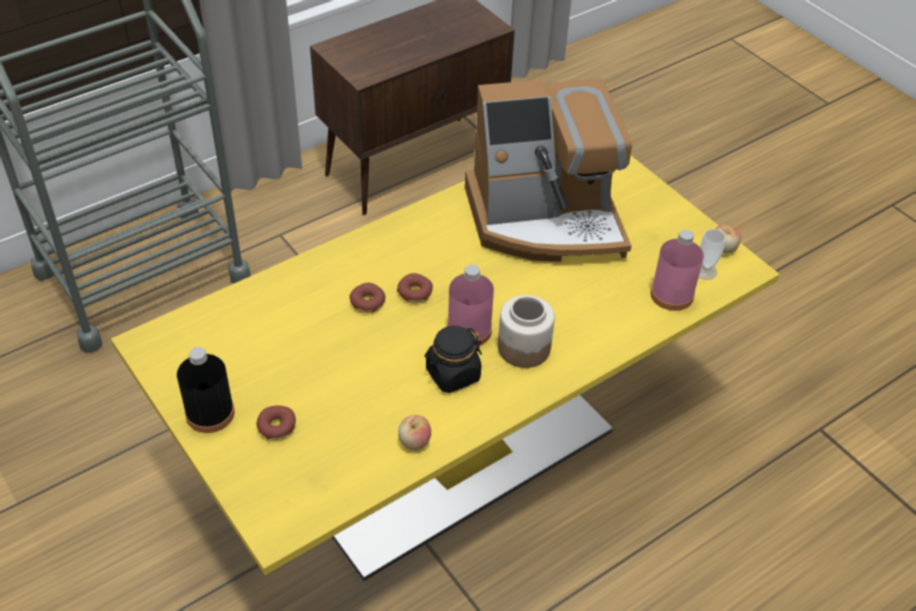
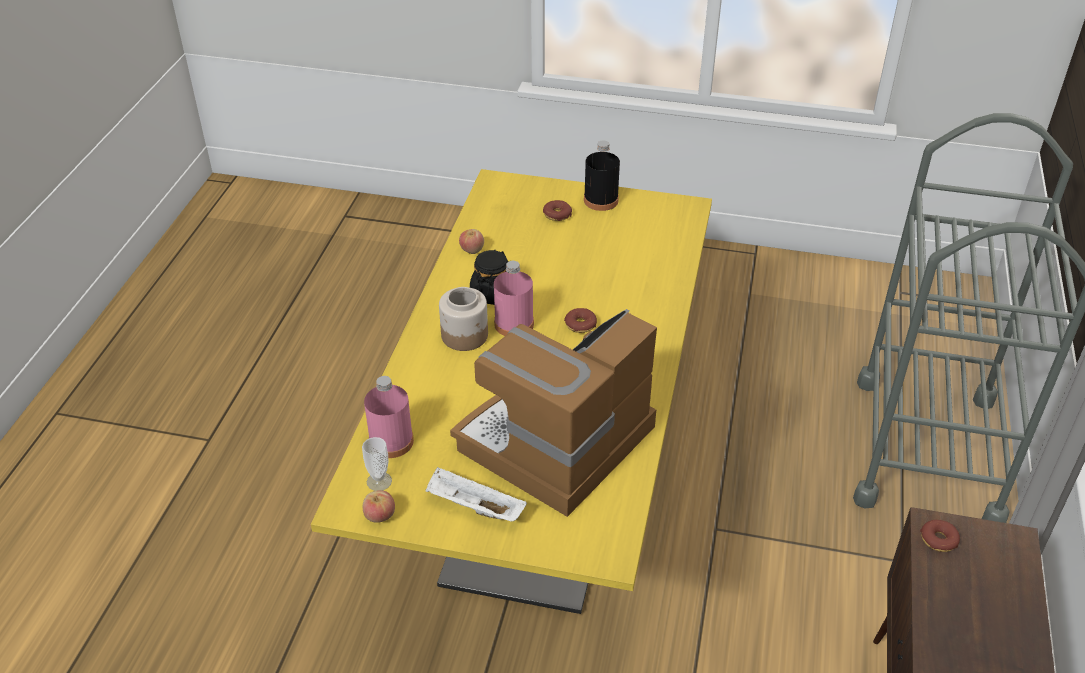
camera: 140 degrees right, 5 degrees down
(367, 302) = (602, 300): donut -> donut (938, 540)
(650, 215) = (473, 507): none -> white tray

